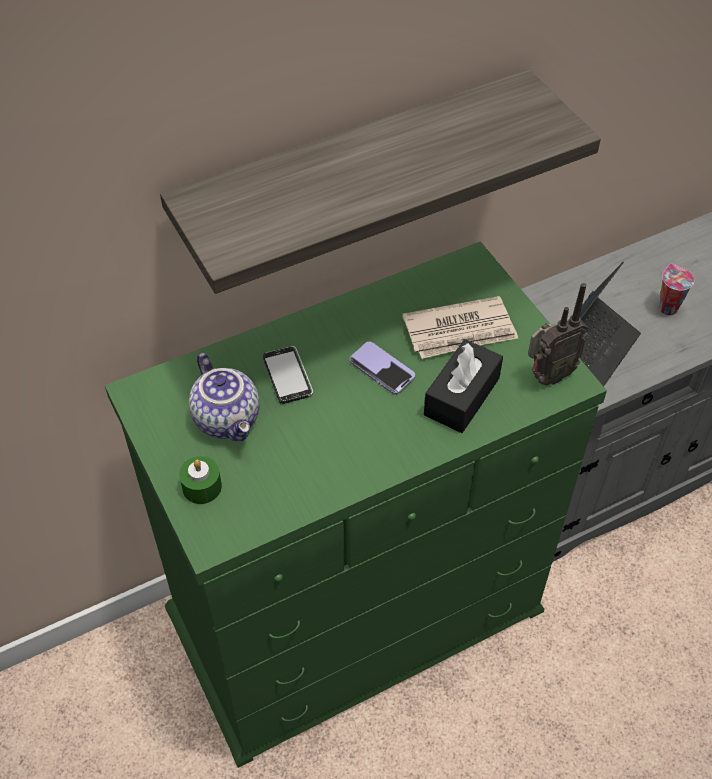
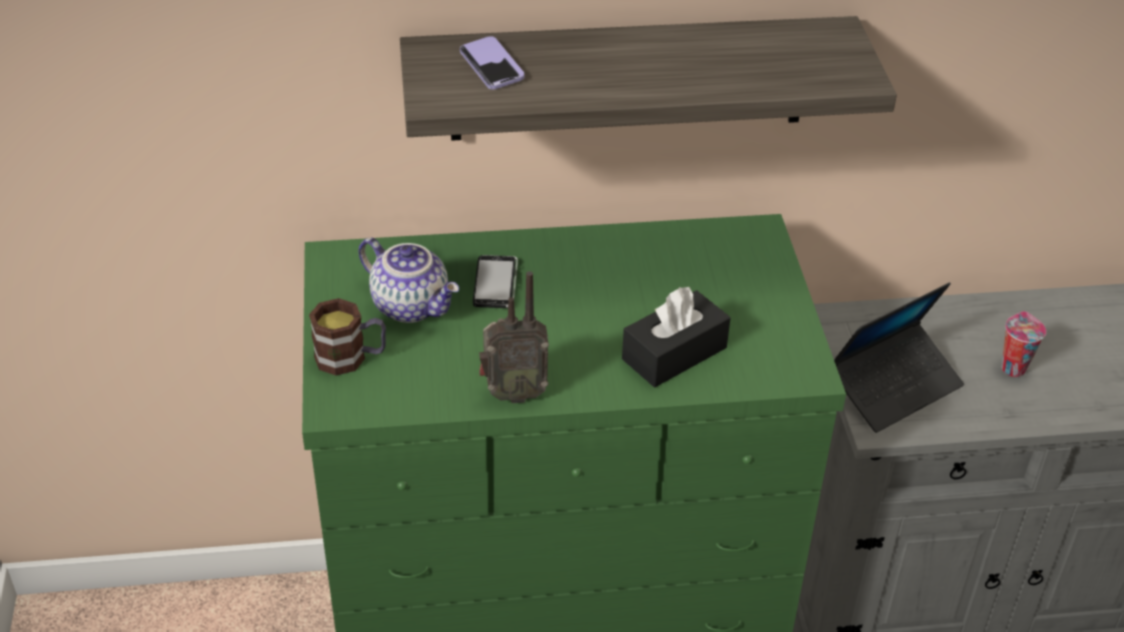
camera: 20 degrees right, 10 degrees down
(202, 487) = (351, 358): green candle -> mug
(228, 419) = (412, 305): teapot -> teapot turned 45 degrees counterclockwise
(382, 369) = (600, 305): phone -> phone (491, 65)
(460, 331) = (708, 292): newspaper -> none
(547, 376) = (784, 361): radio -> radio (513, 393)

